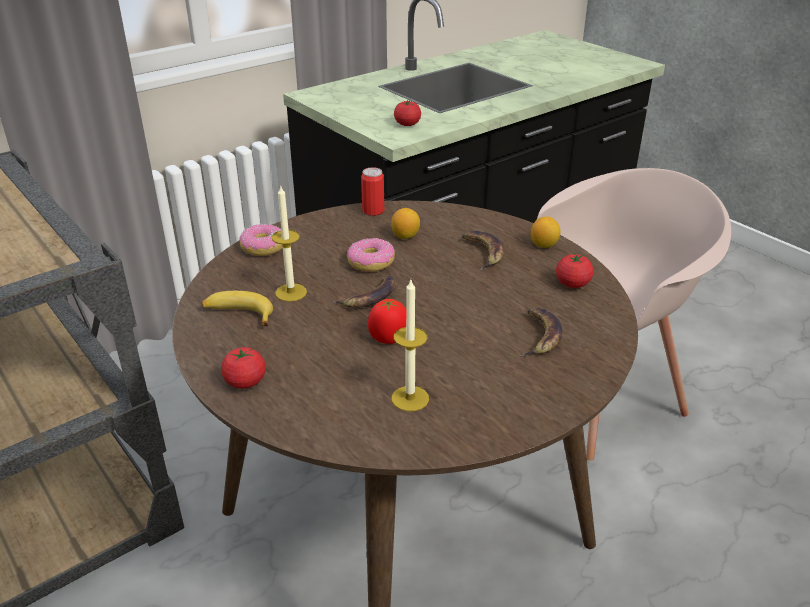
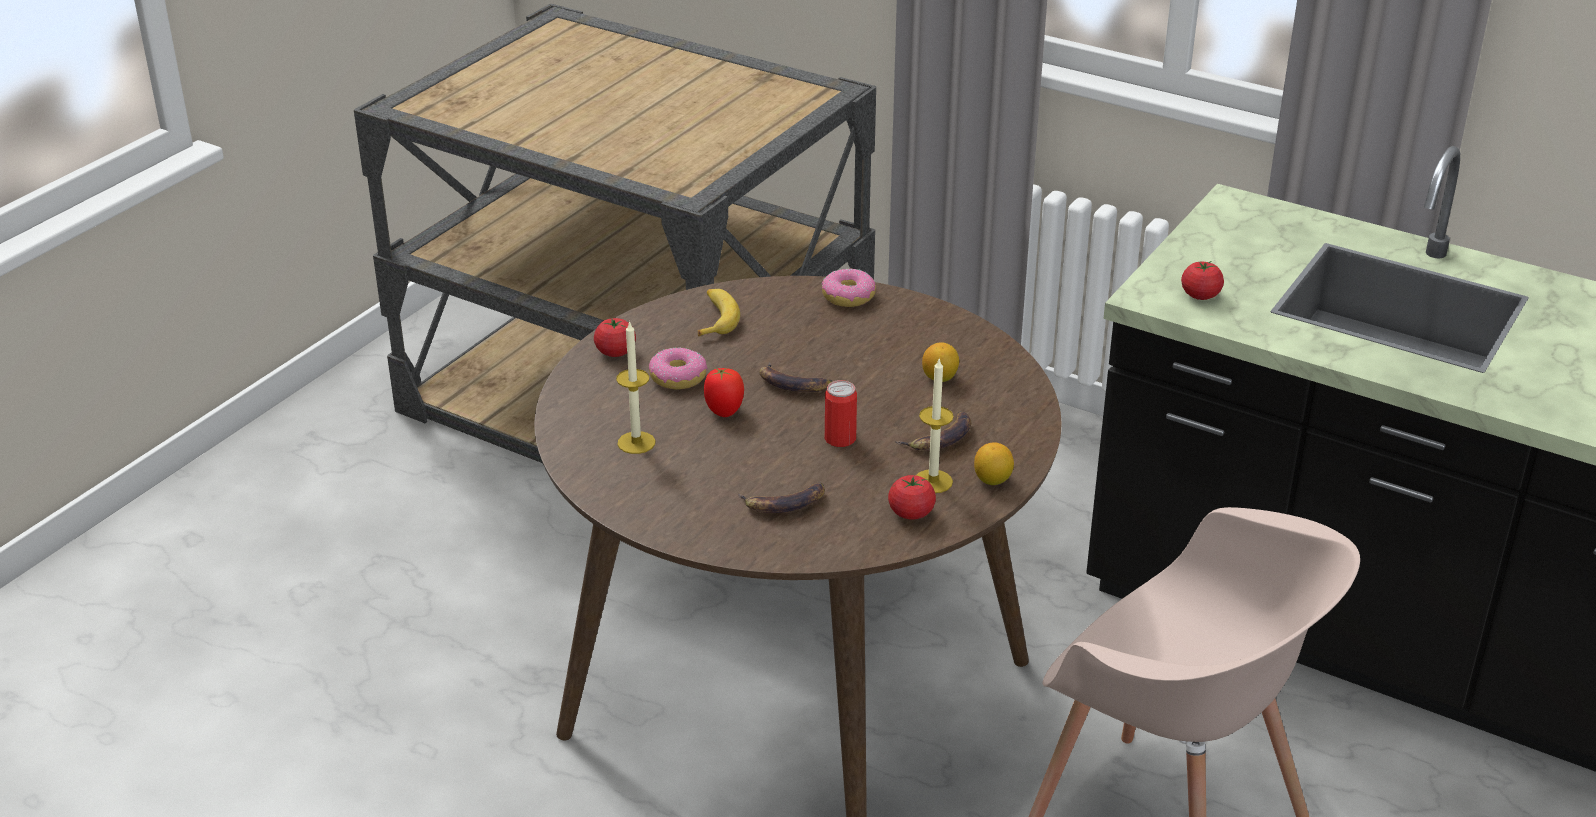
camera: 70 degrees right, 0 degrees up
(291, 292) = (772, 336): candle -> candle (933, 481)
(371, 262) = (864, 368): donut -> donut (678, 377)
(373, 211) = (986, 343): can -> can (840, 439)

